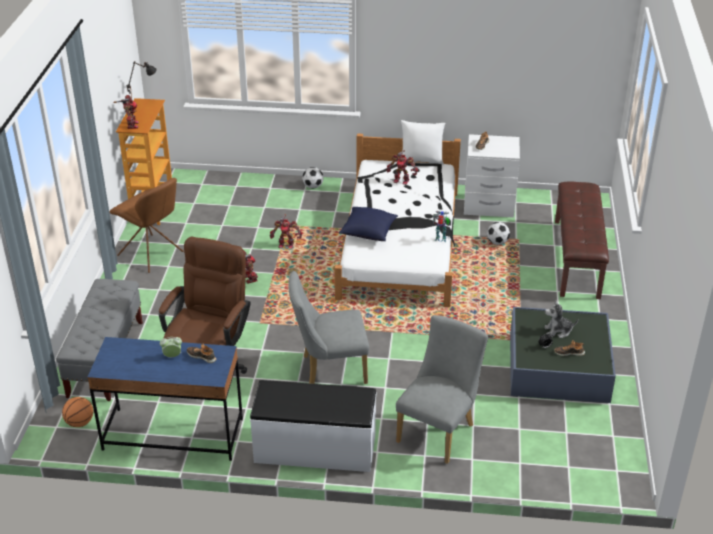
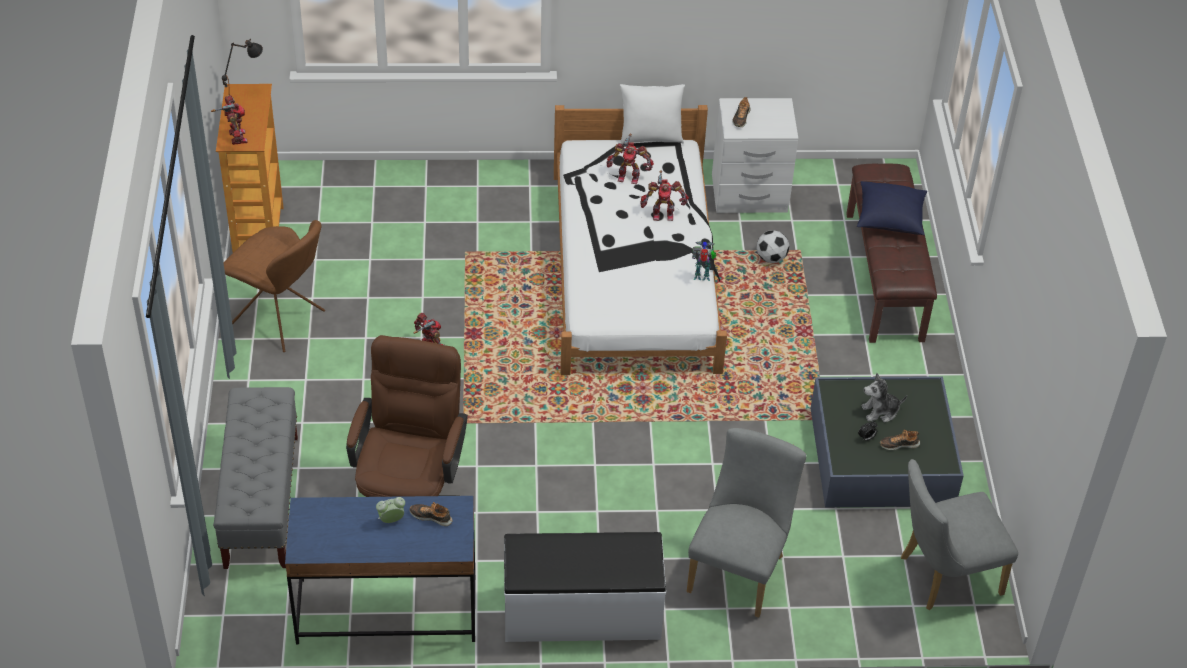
camera: 10 degrees left, 10 degrees up
(80, 423) = (254, 605): basketball -> none
(286, 244) = (471, 286): toy robot -> toy robot (662, 213)
(313, 186) = (488, 178): football -> none
(329, 369) = (575, 489): grey chair -> grey chair (943, 576)
(368, 232) = (598, 273): blue pillow -> blue pillow (890, 219)

